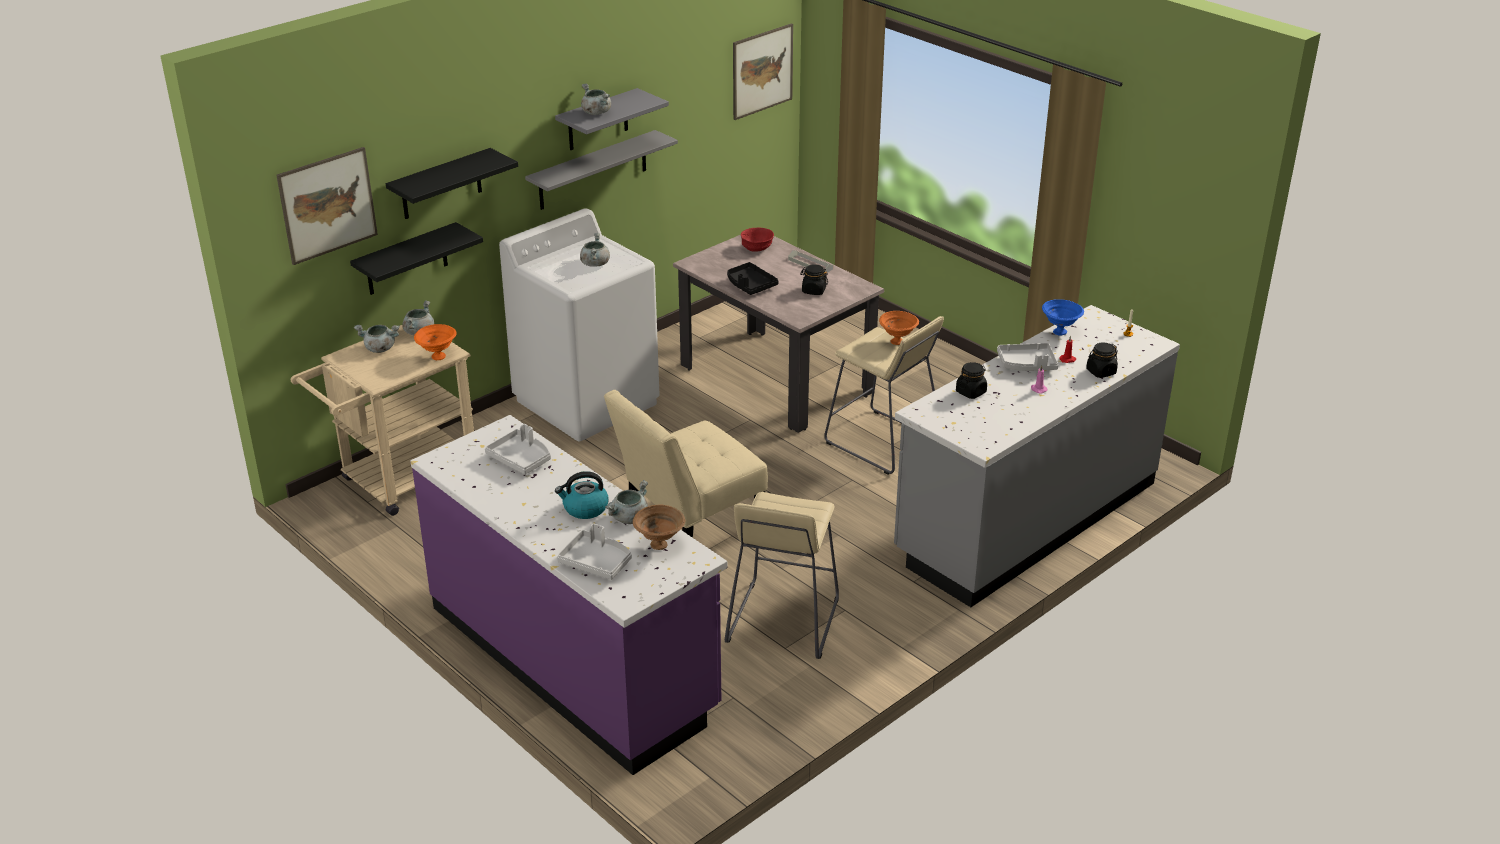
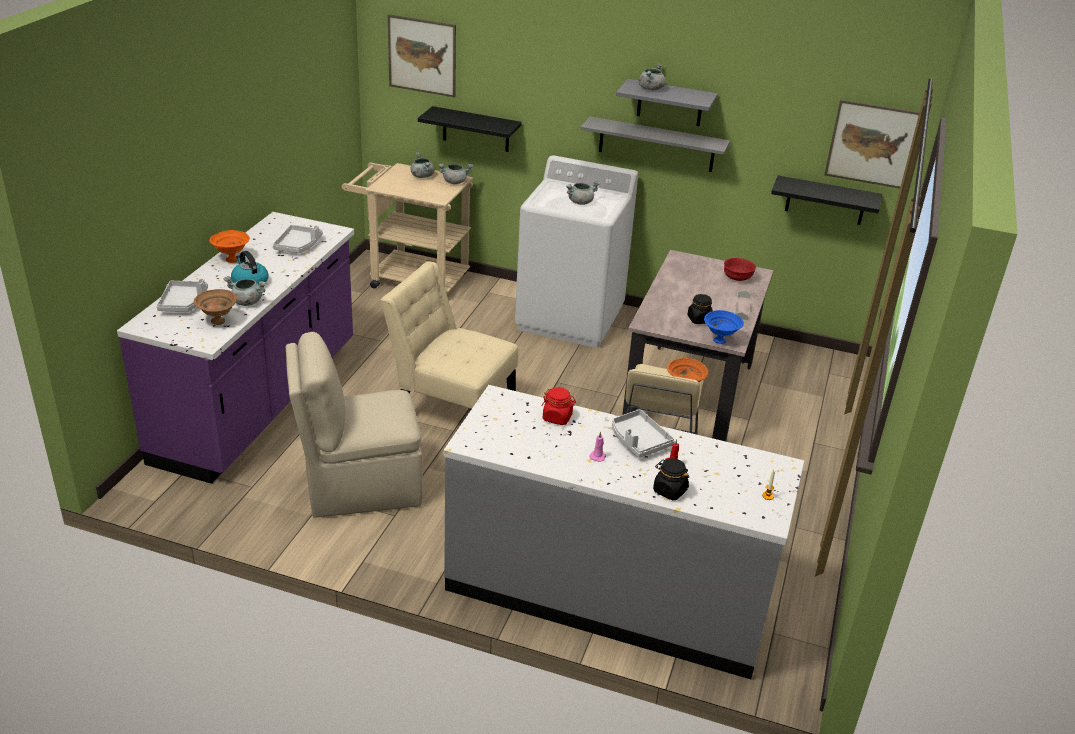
camera: 60 degrees right, 0 degrees up
(438, 357) = (428, 196): orange bowl -> orange bowl (231, 259)
(441, 185) = (514, 86): black shelf -> black shelf (825, 201)
(750, 285) = (673, 289): black tray -> none
(783, 621) = (359, 486): beige stool -> beige chair
(971, 392) = (557, 418): black jar -> red jar
(1059, 331) = (725, 449): blue bowl -> blue bowl (720, 340)

